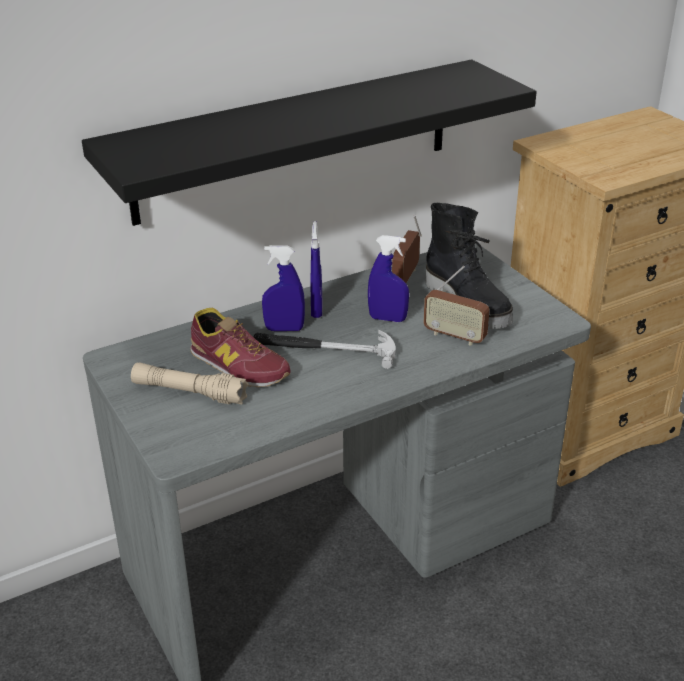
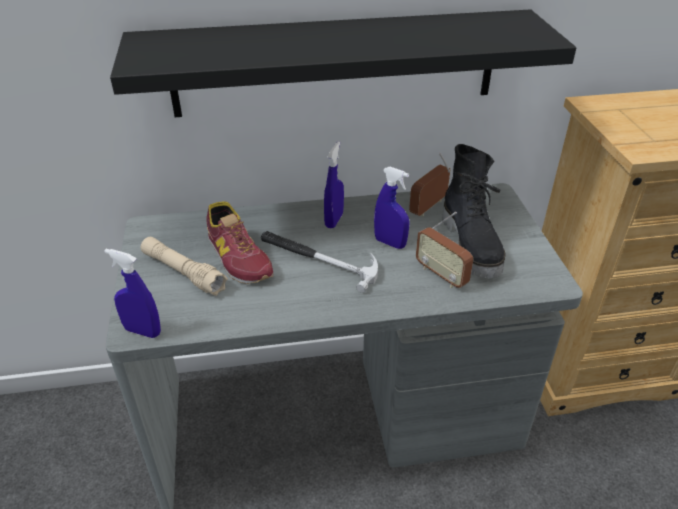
camera: 20 degrees right, 5 degrees up
(284, 329) = (296, 232): blue spray bottle -> blue spray bottle (142, 331)

